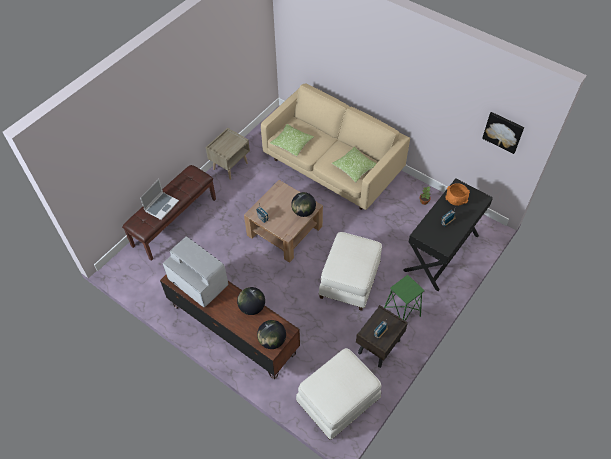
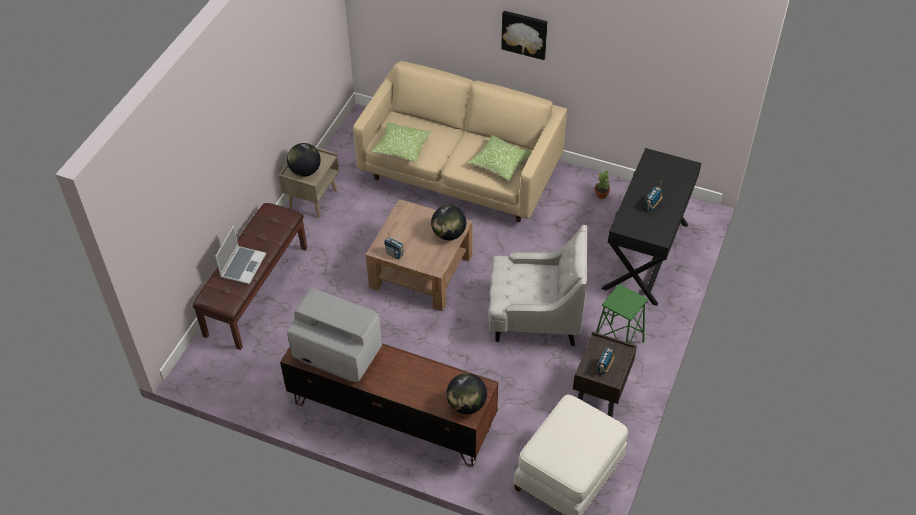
camera: 15 degrees left, 5 degrees down
(252, 307) = (424, 369): globe -> globe (305, 171)
(350, 281) = (534, 318): white ottoman -> white armchair
(455, 200) = (655, 176): orange bowl -> none
(503, 131) = (699, 71): picture -> picture (524, 34)

